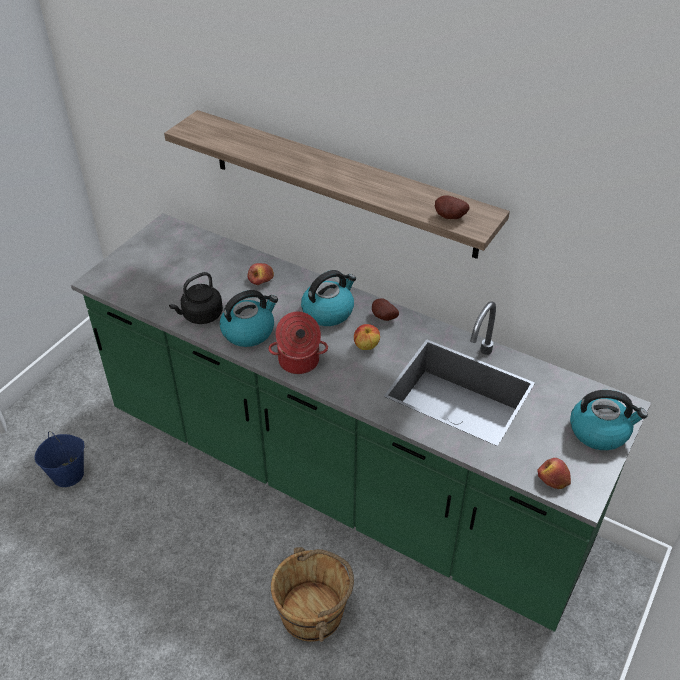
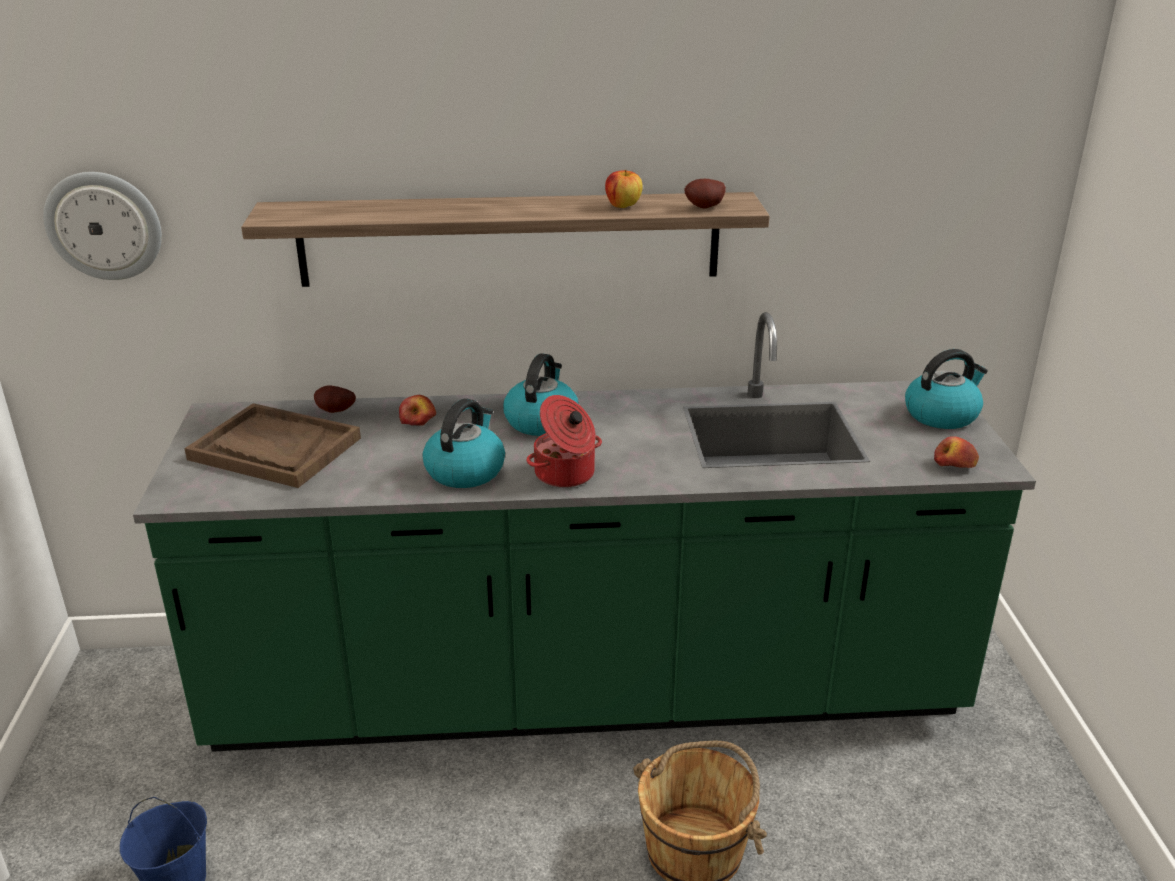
camera: 35 degrees left, 15 degrees down
(122, 96) = (104, 225): none -> wall clock
(170, 267) = (274, 449): none -> brown tray
(200, 316) = (380, 479): black kettle -> none
(366, 346) = (625, 434): apple -> apple (623, 206)
(383, 318) = (612, 405): potato -> potato (335, 412)

